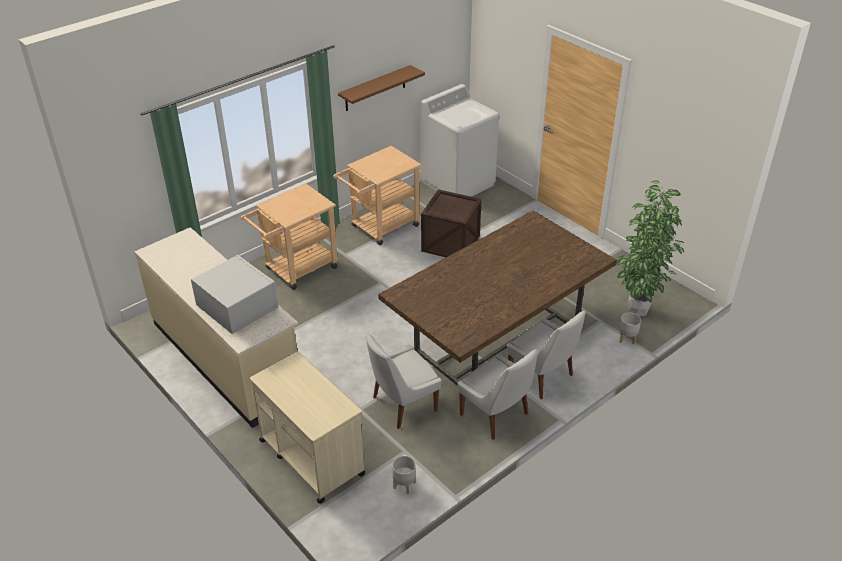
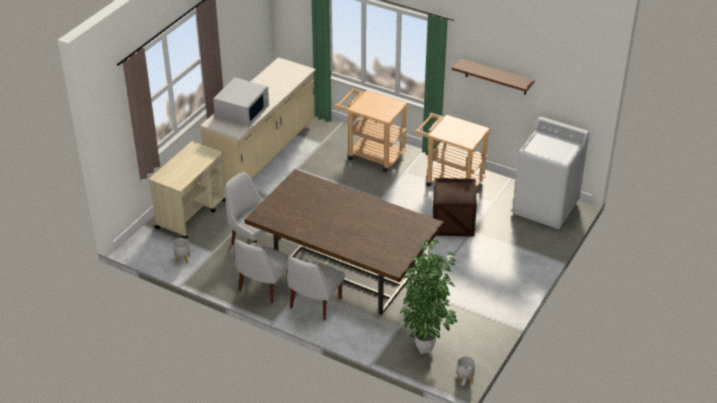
camera: 70 degrees right, 0 degrees up
(627, 339) = (383, 346): grey planter -> grey planter (464, 379)

